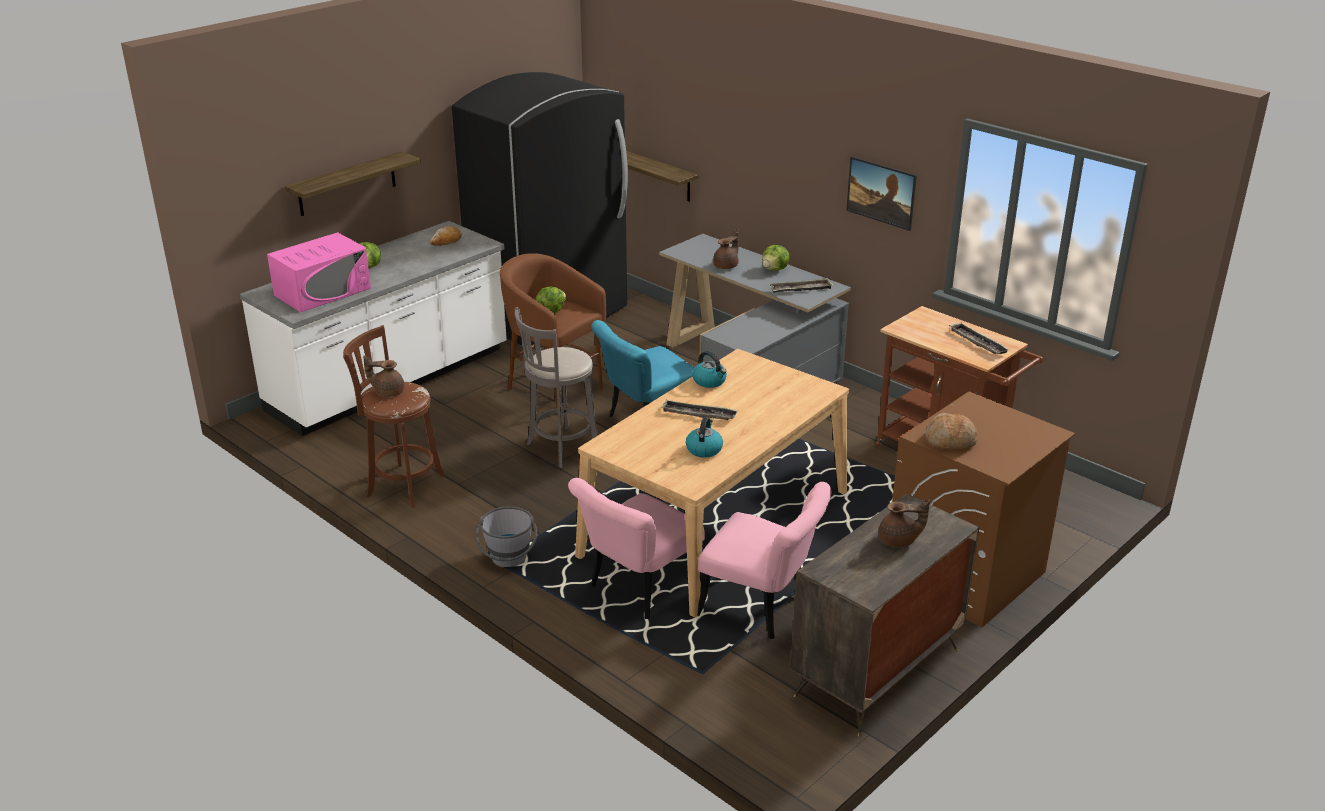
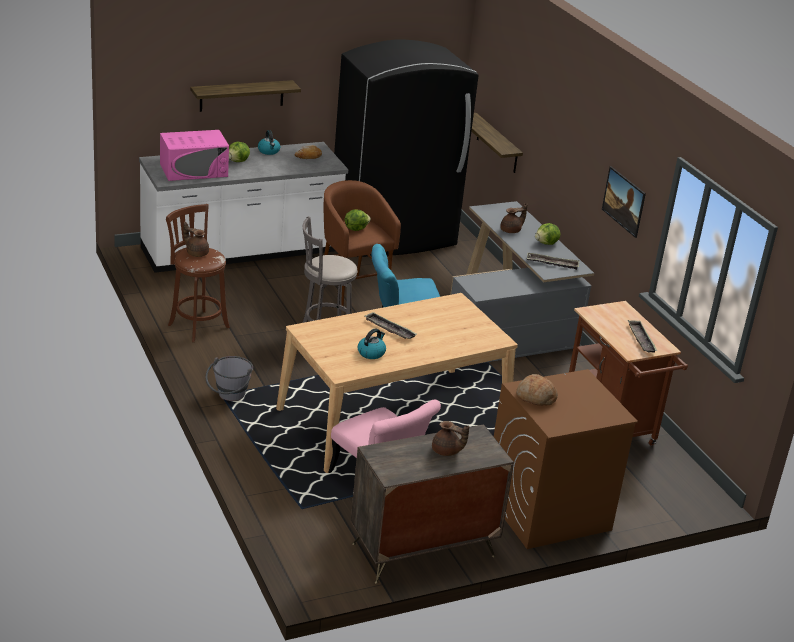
camera: 20 degrees right, 0 degrees up
(638, 590) = (302, 443): pink chair -> none
(710, 381) = (418, 309): kettle -> kettle (269, 151)

